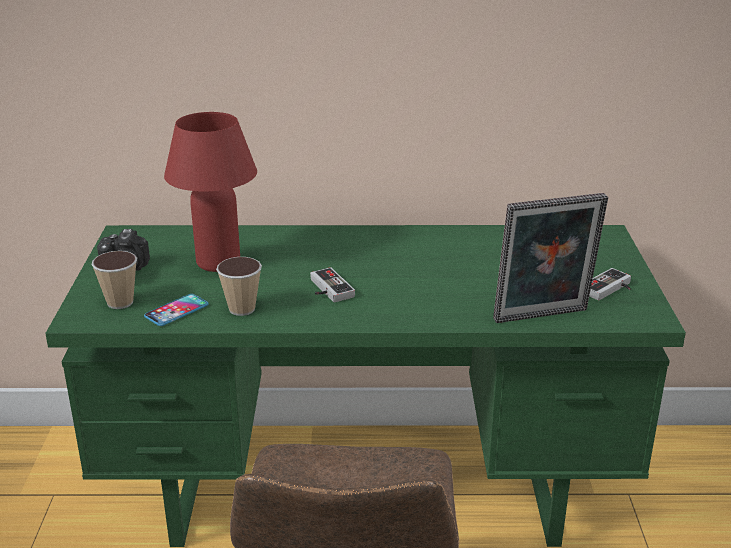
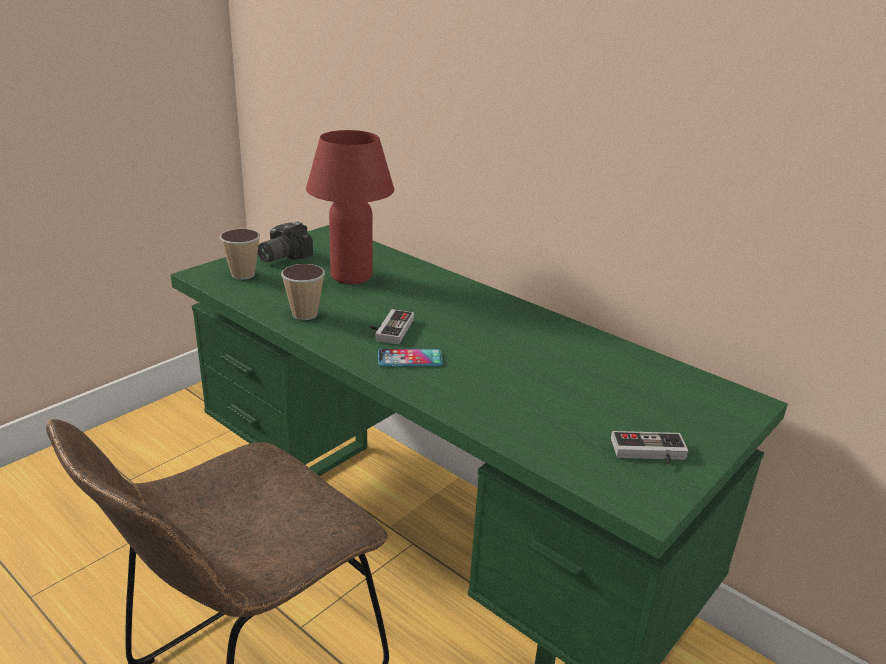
camera: 40 degrees right, 0 degrees up
(176, 311) = (263, 296): phone -> phone (410, 359)
(543, 317) = (528, 442): picture frame -> none

